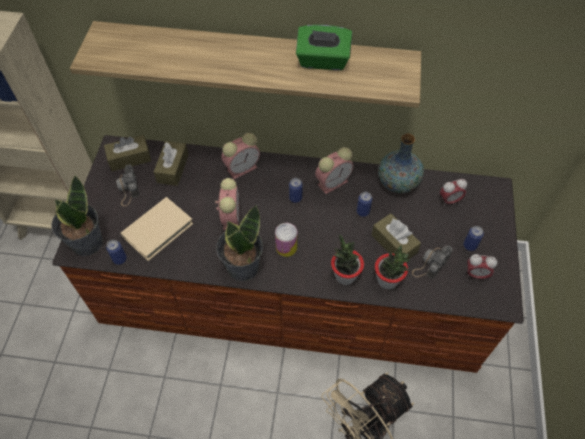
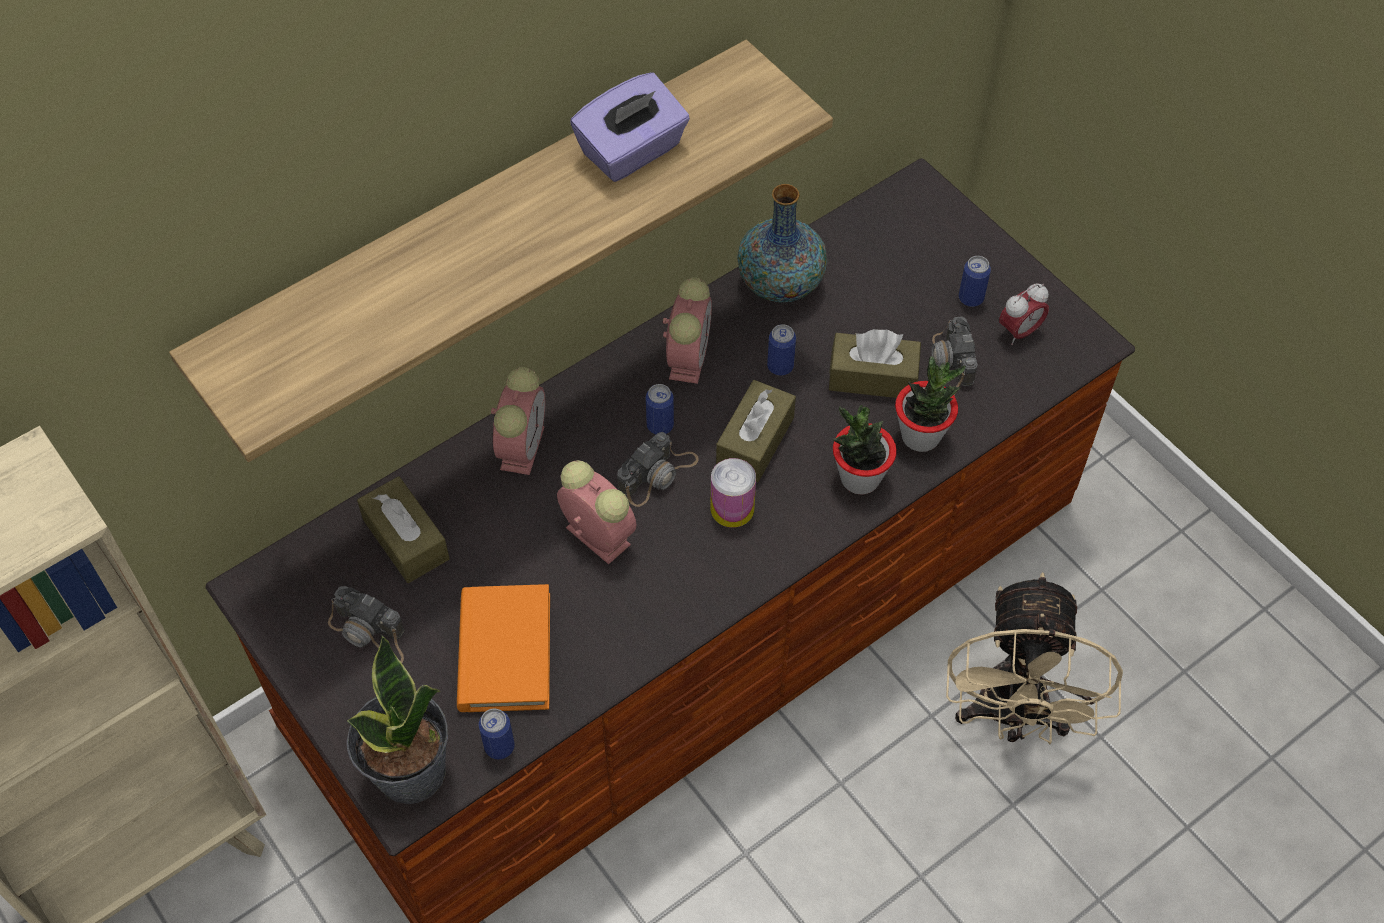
camera: 45 degrees left, 0 degrees up
(129, 158) = (307, 584): brown tissue box -> brown tissue box (755, 441)
(158, 230) = (505, 652): beige book -> orange book
(242, 267) = (702, 591): potted plant -> none
(275, 214) = (657, 474): none -> camera
(322, 61) = (632, 151): green tissue box -> purple tissue box
(449, 200) = (878, 254): alarm clock -> none

